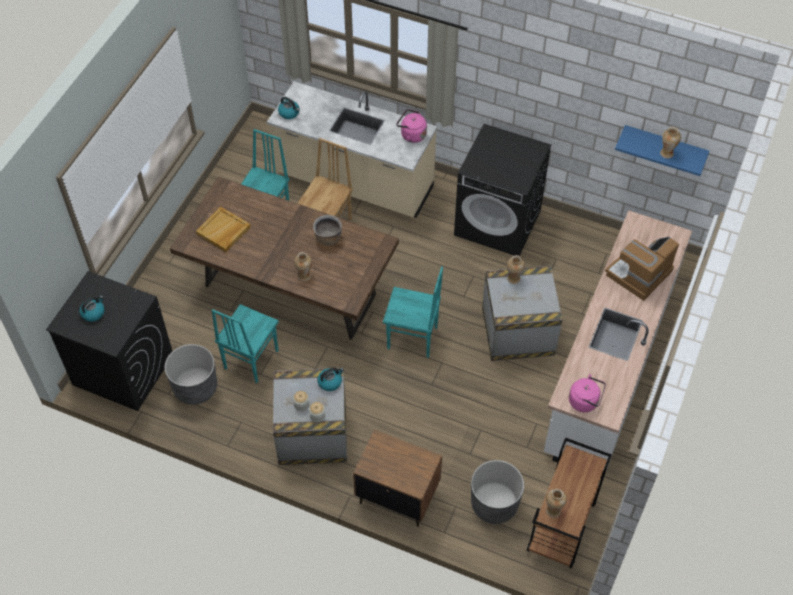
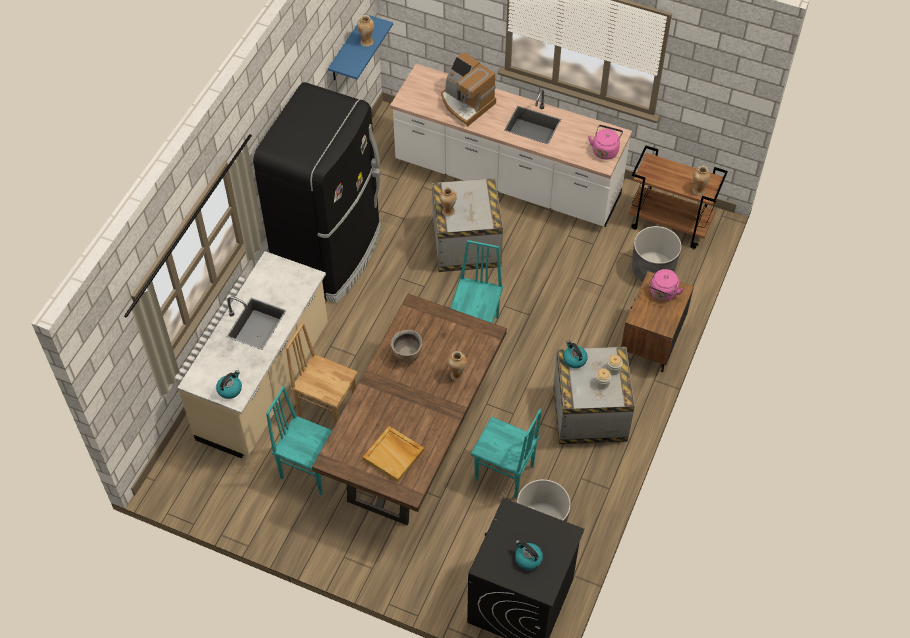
camera: 90 degrees left, 0 degrees up
(411, 135) = (275, 273): pink kettle -> pink kettle (662, 293)
(498, 222) = (330, 254): black washing machine -> black fridge

